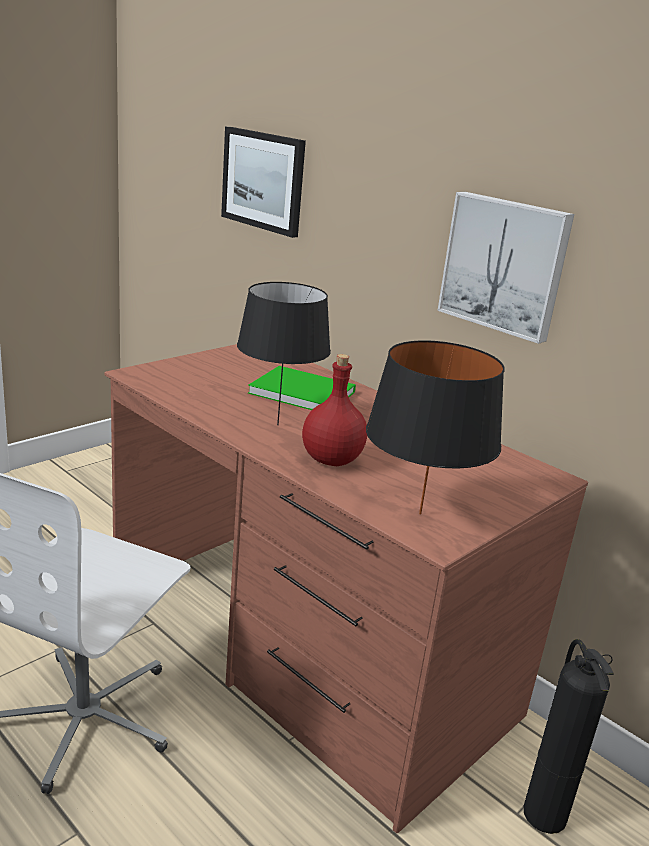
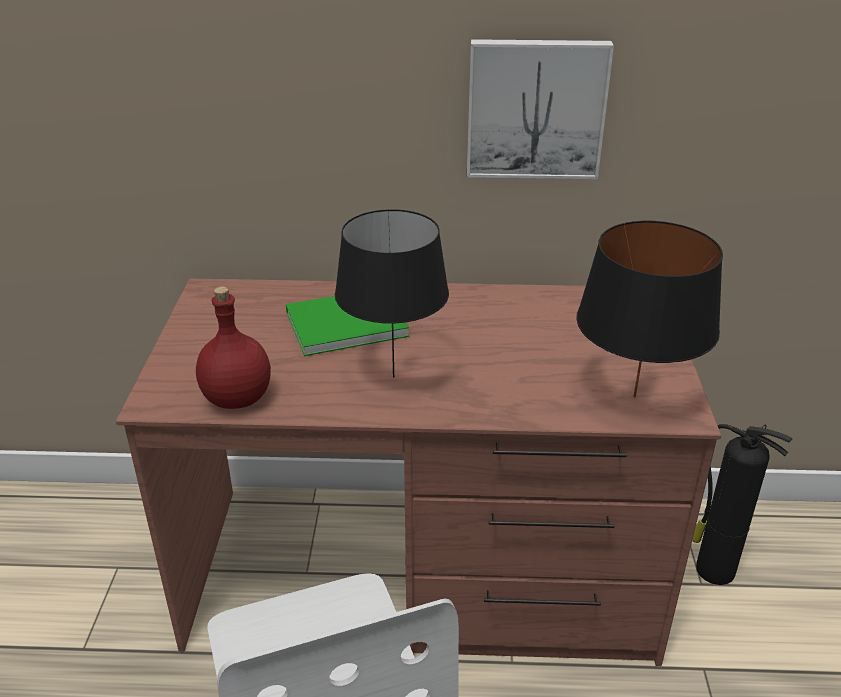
camera: 40 degrees left, 10 degrees up
(263, 180) = (135, 77): picture -> none
(331, 459) = (495, 386): red bottle -> red bottle (236, 398)

